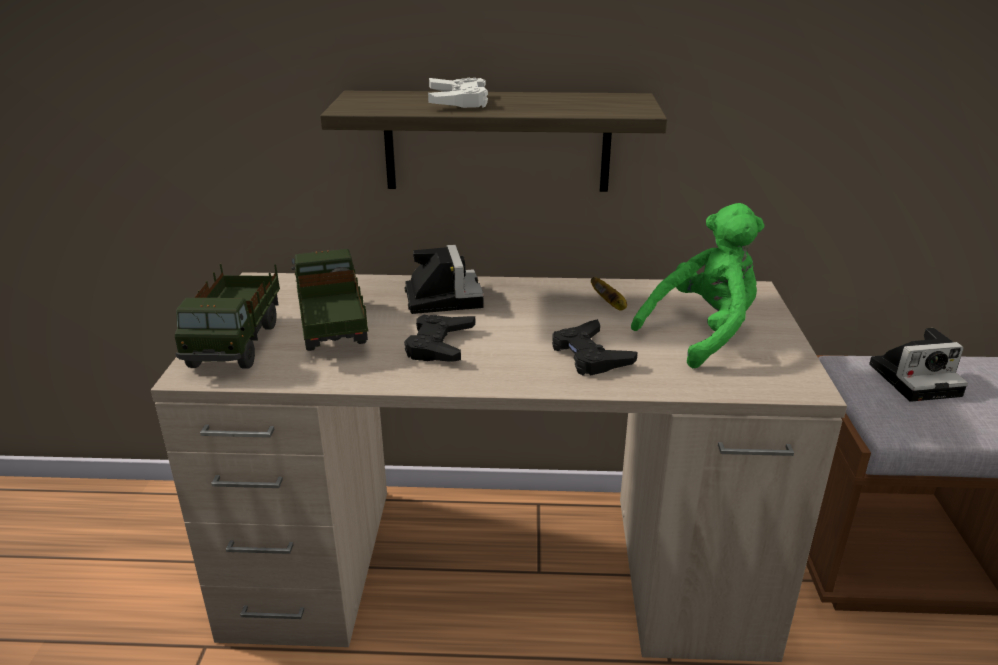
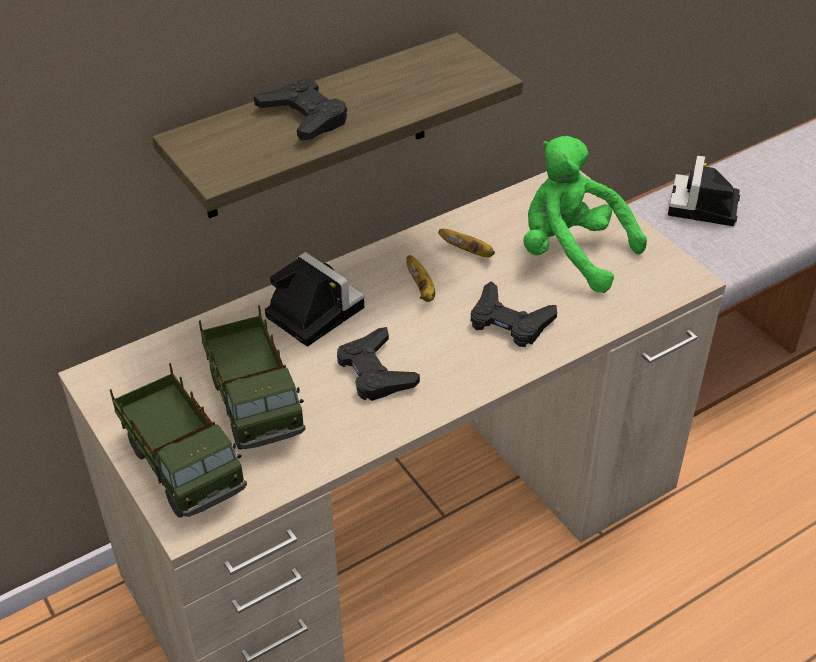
camera: 35 degrees left, 15 degrees up
(332, 329) = (255, 402): toy truck -> toy truck turned 150 degrees counterclockwise
(458, 101) = (304, 117): white game controller -> black game controller
(541, 313) = (422, 289): none -> banana
(702, 333) = (571, 253): green plush toy -> green plush toy turned 75 degrees counterclockwise
(916, 379) = (704, 207): camera -> camera turned 150 degrees clockwise

